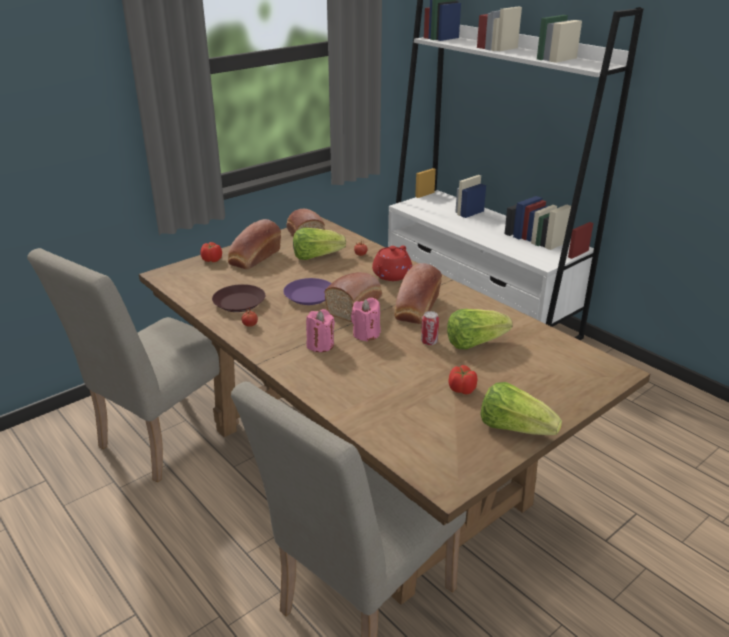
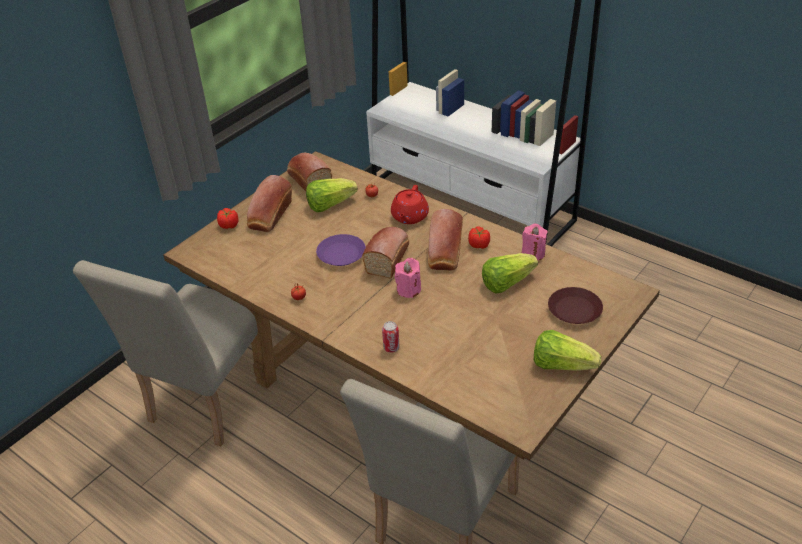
camera: 10 degrees left, 10 degrees up
(239, 303) = (278, 274): brown plate -> brown plate (575, 310)
(320, 345) = (372, 309): pink candle -> pink candle (533, 253)
(429, 342) = (467, 289): can -> can (391, 348)
(462, 389) = (509, 334): tomato -> tomato (479, 245)

